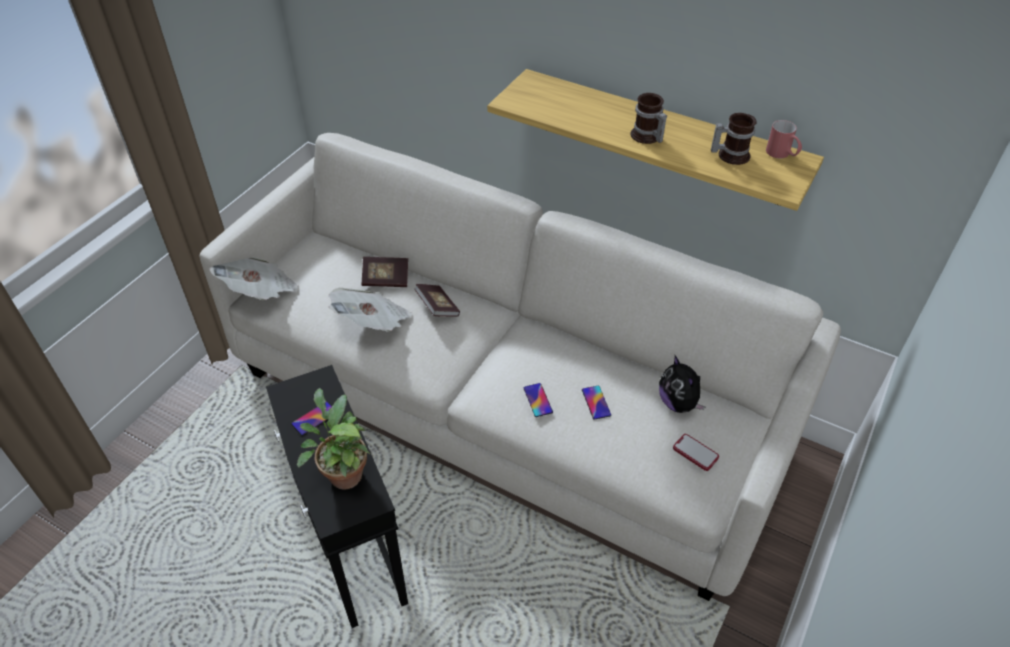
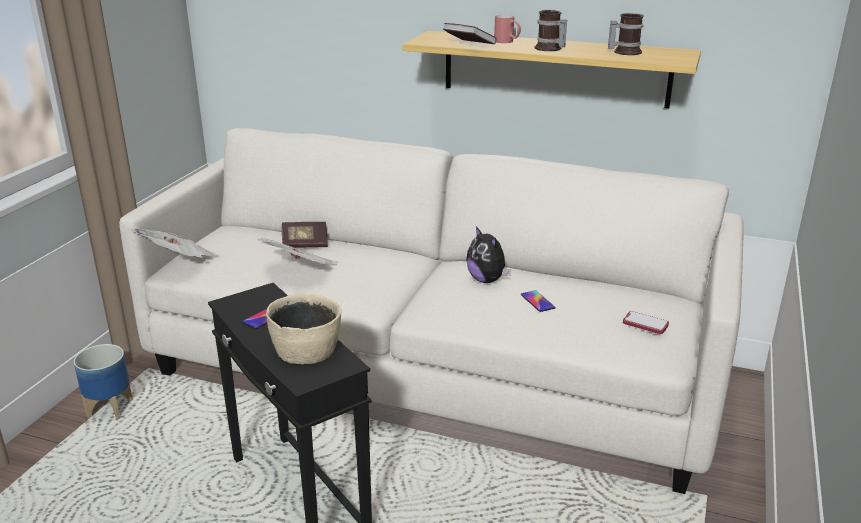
camera: 10 degrees left, 20 degrees down
(202, 412) = (110, 408): none -> planter
(342, 473) = (306, 349): potted plant -> beige bowl
(437, 307) = (361, 257): book -> book (469, 45)
(537, 400) = (481, 305): phone -> none
(678, 403) = (615, 295): plush toy -> plush toy (487, 280)
(782, 155) = (666, 50): red mug -> red mug (507, 42)

